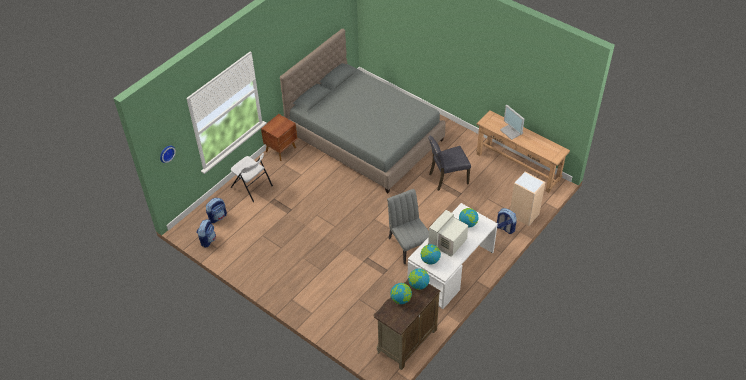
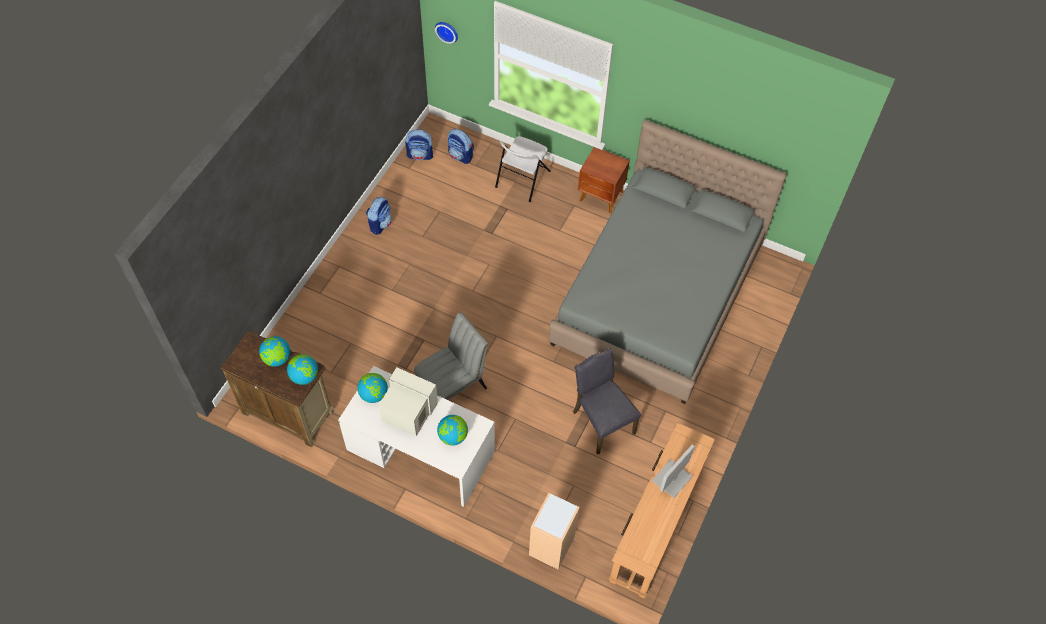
camera: 75 degrees right, 10 degrees up
(505, 228) = (516, 519): backpack -> backpack (380, 224)

